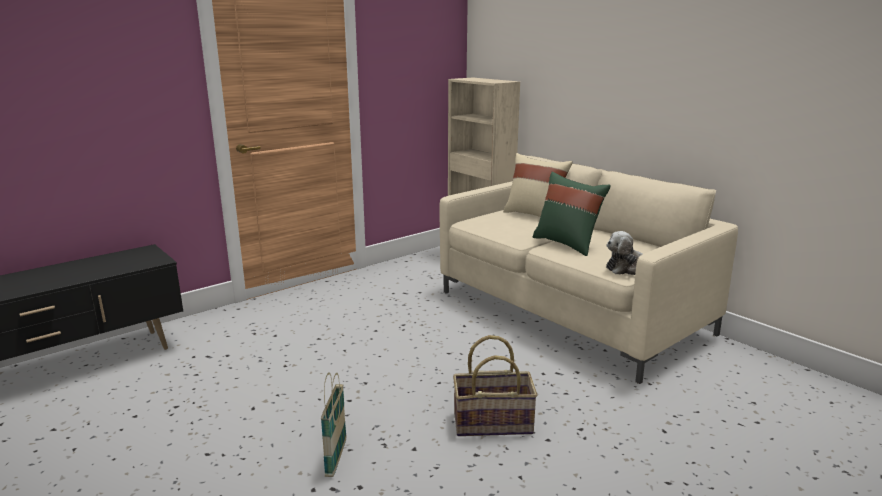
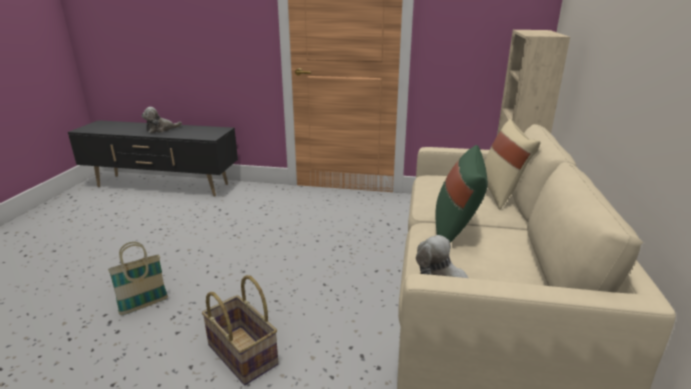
camera: 50 degrees right, 5 degrees up
(45, 277) = (161, 129): none -> plush toy

